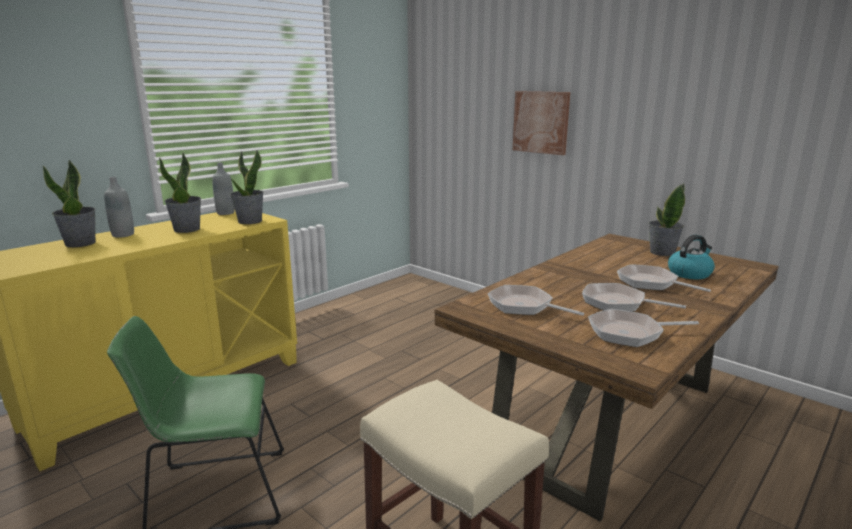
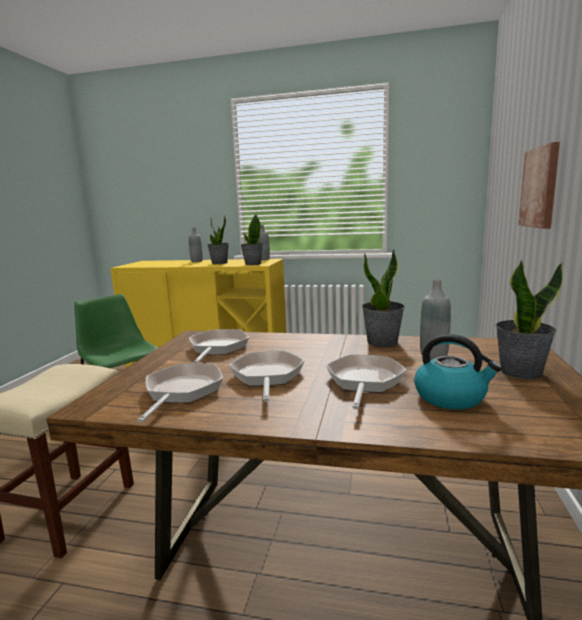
camera: 60 degrees right, 5 degrees down
(81, 243) = (175, 262): potted plant -> potted plant (382, 342)
(615, 258) = (433, 354): none -> grey bottle
(630, 333) = (182, 392): frying pan -> frying pan turned 45 degrees clockwise

